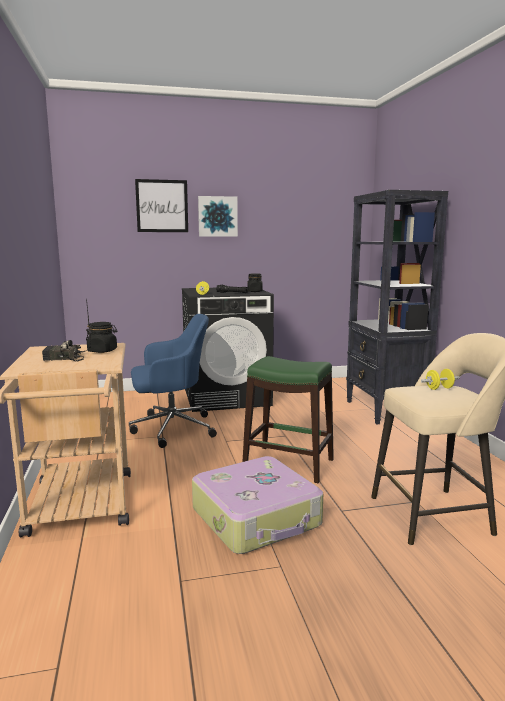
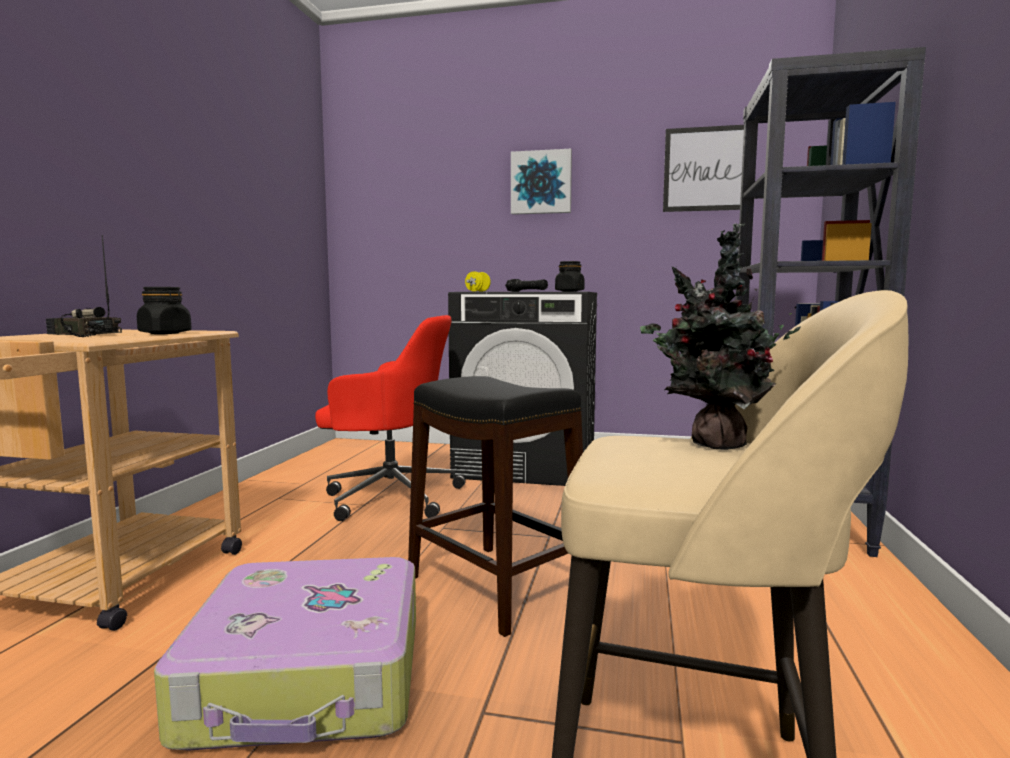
camera: 25 degrees right, 5 degrees down
(162, 206) = (460, 171): picture -> picture (706, 169)
(171, 428) = (389, 496): blue office chair -> red office chair
(288, 464) = (494, 587): green stool -> black stool
(439, 388) = (714, 445): yellow dumbbell -> potted plant

